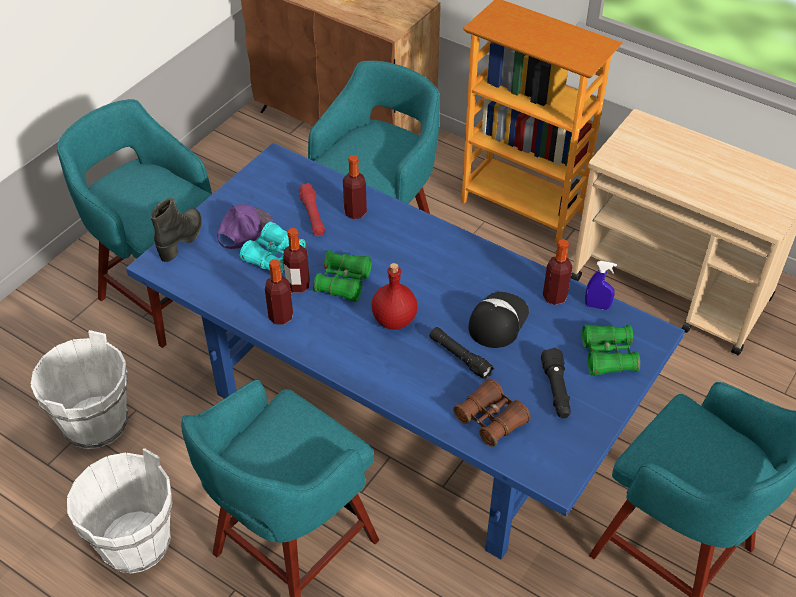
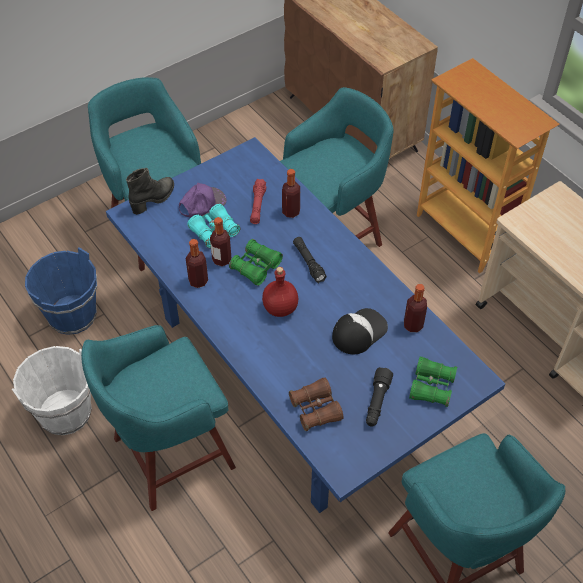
camera: 20 degrees right, 5 degrees up
(96, 424) = (72, 316): white bucket -> blue bucket
(460, 357) = (316, 353): black flashlight -> black flashlight (308, 263)
(597, 306) = (443, 343): blue spray bottle -> none

